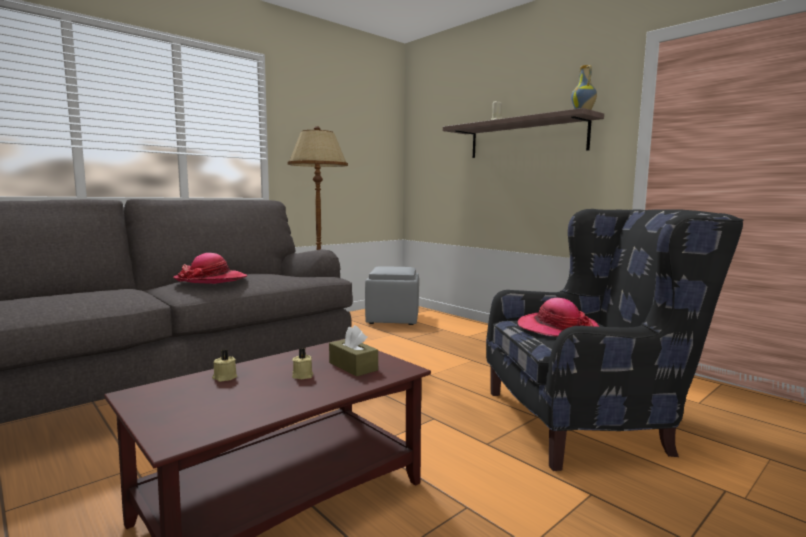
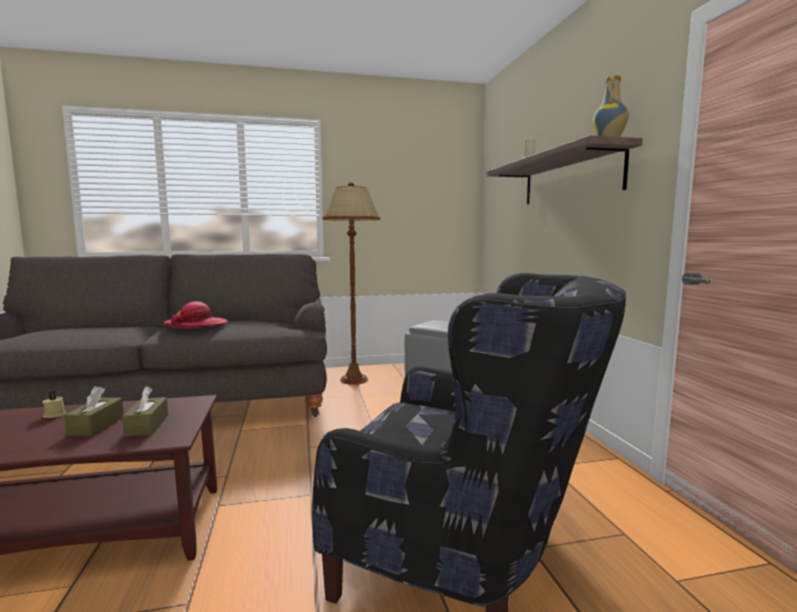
camera: 30 degrees right, 0 degrees up
(302, 375) = (96, 425): beige candle -> brown tissue box
(557, 328) = (423, 424): hat -> none

